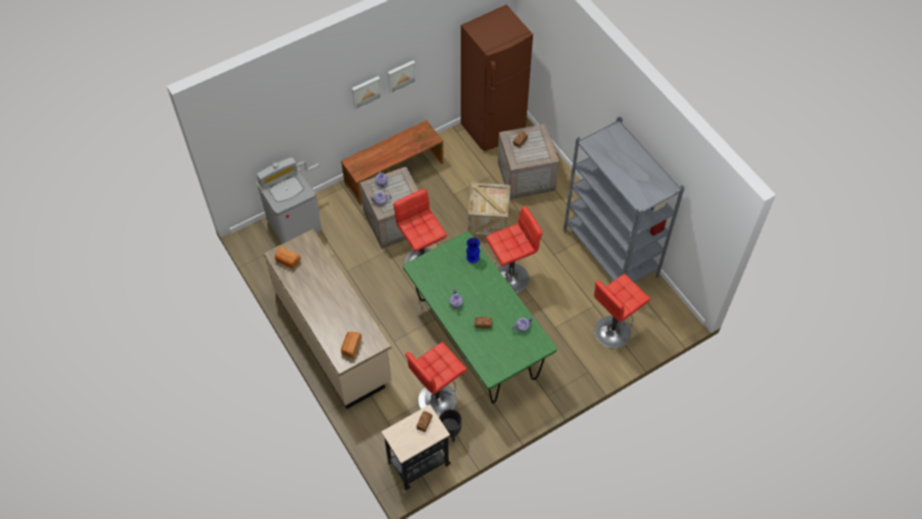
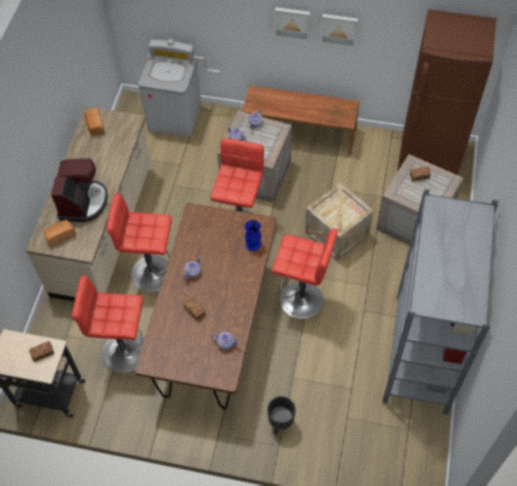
camera: 45 degrees right, 0 degrees up
(340, 315) = (83, 202): none -> coffee machine
(450, 433) = (102, 391): black planter -> black planter (280, 423)
(476, 338) = (213, 327): green dining table -> brown dining table
(611, 332) = (342, 428): red stool -> red stool (151, 273)

